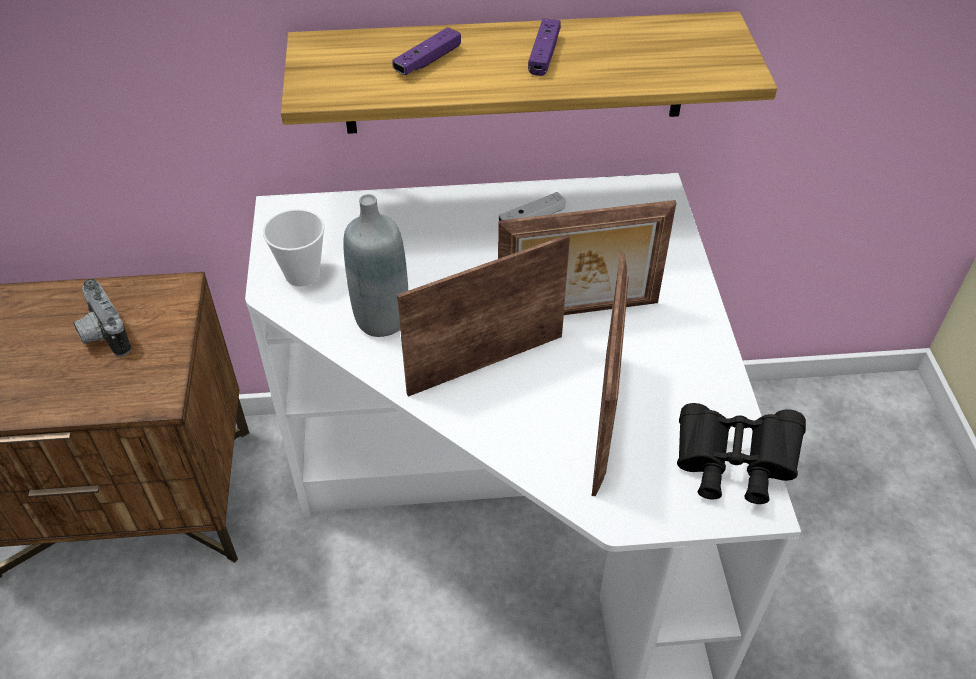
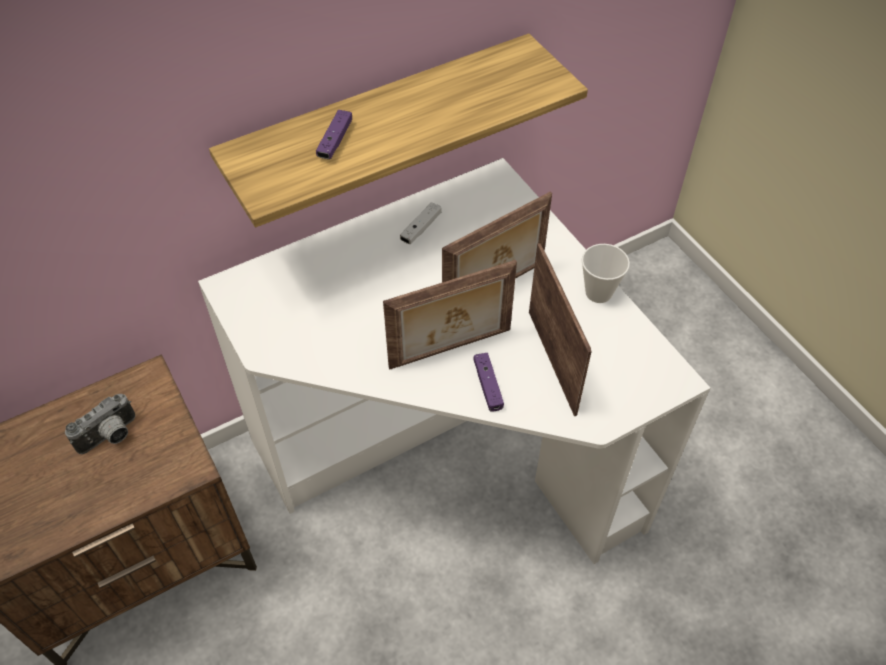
camera: 25 degrees left, 5 degrees up
(102, 335) = (110, 437): camera -> camera turned 75 degrees counterclockwise
(302, 274) = (277, 332): cup -> cup (598, 292)
(382, 319) = (358, 345): grey bottle -> none
(484, 362) = (451, 350): picture frame -> picture frame turned 150 degrees counterclockwise
(544, 54) = (416, 110): purple game controller -> purple game controller (488, 386)
(732, 466) = (649, 360): black binoculars -> none

